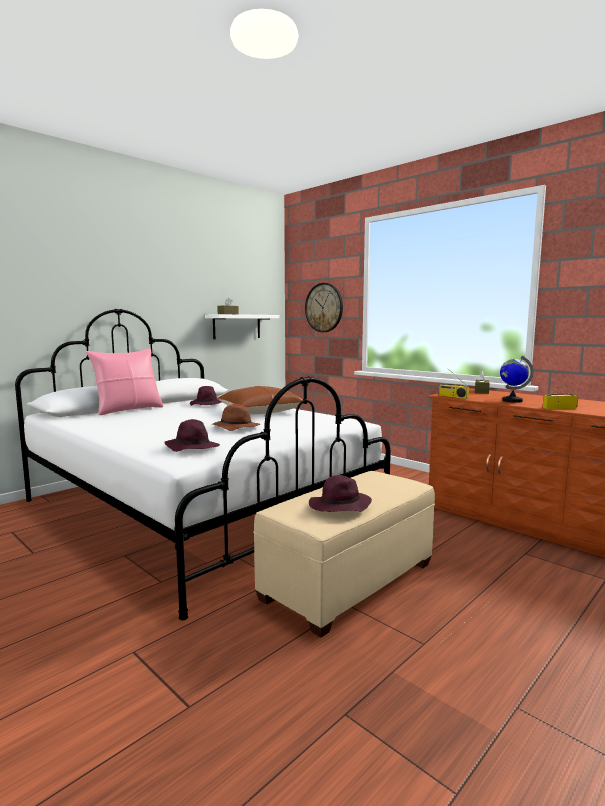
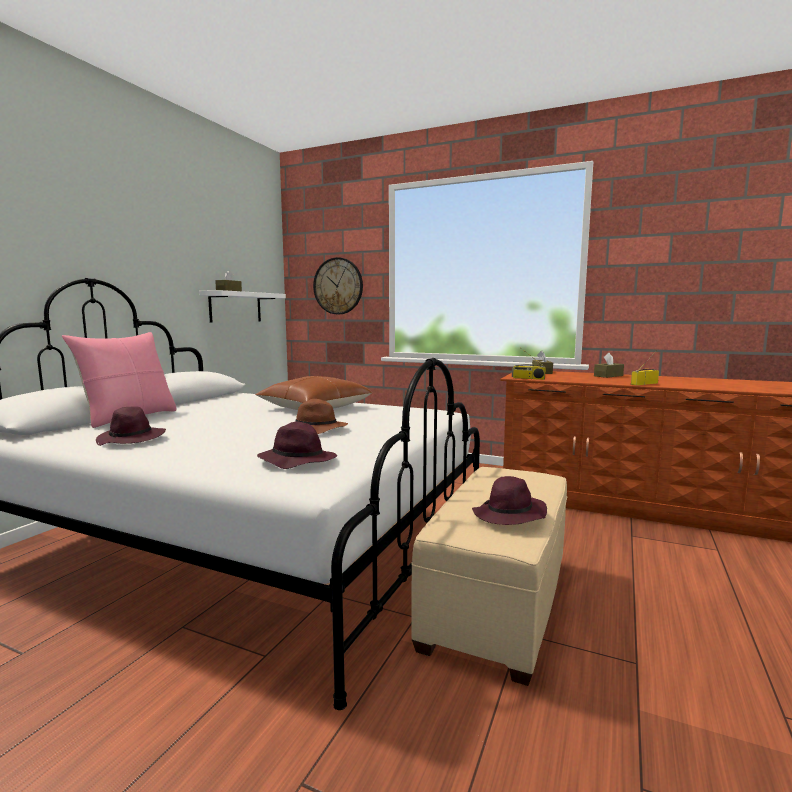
camera: 20 degrees left, 0 degrees up
(207, 404) = (233, 403): purple hat -> purple hat (132, 439)
(512, 400) = (589, 379): globe -> none
(542, 398) = (608, 376): none -> brown tissue box

